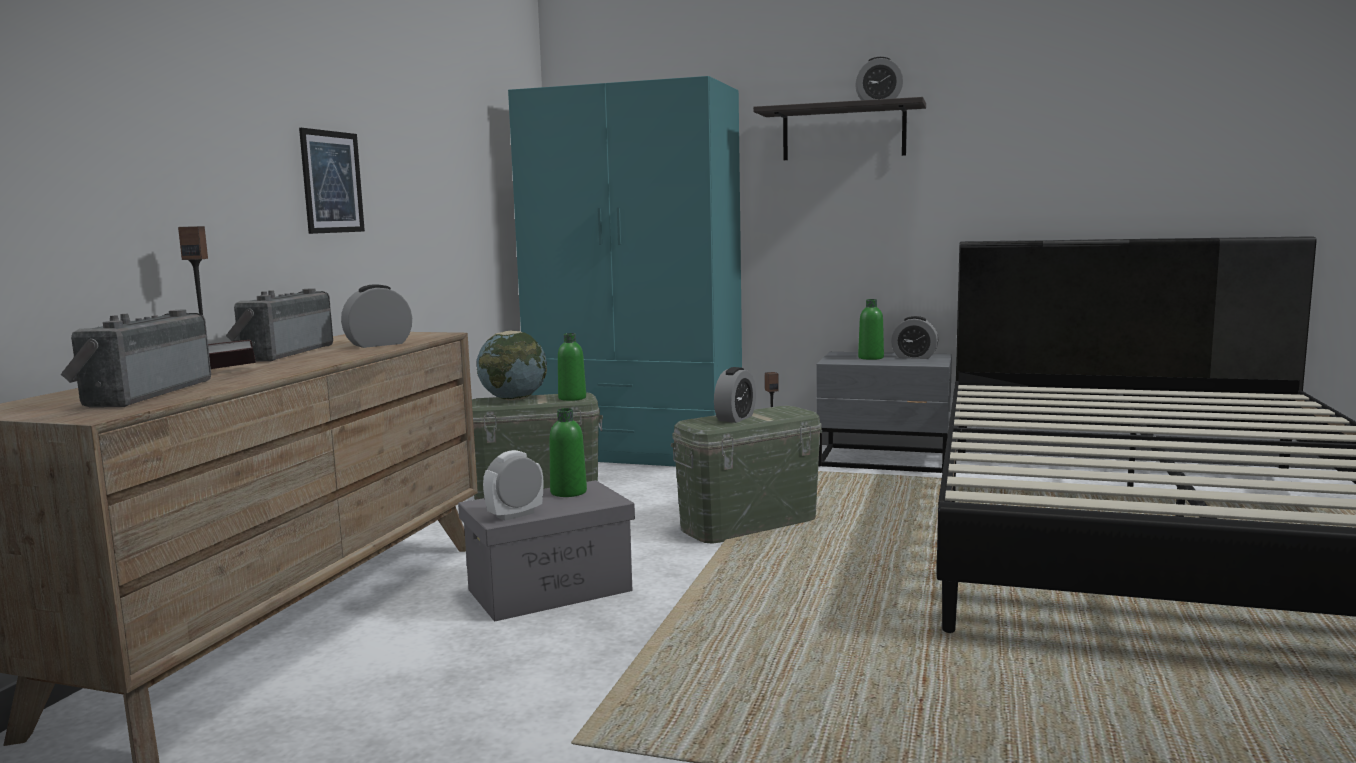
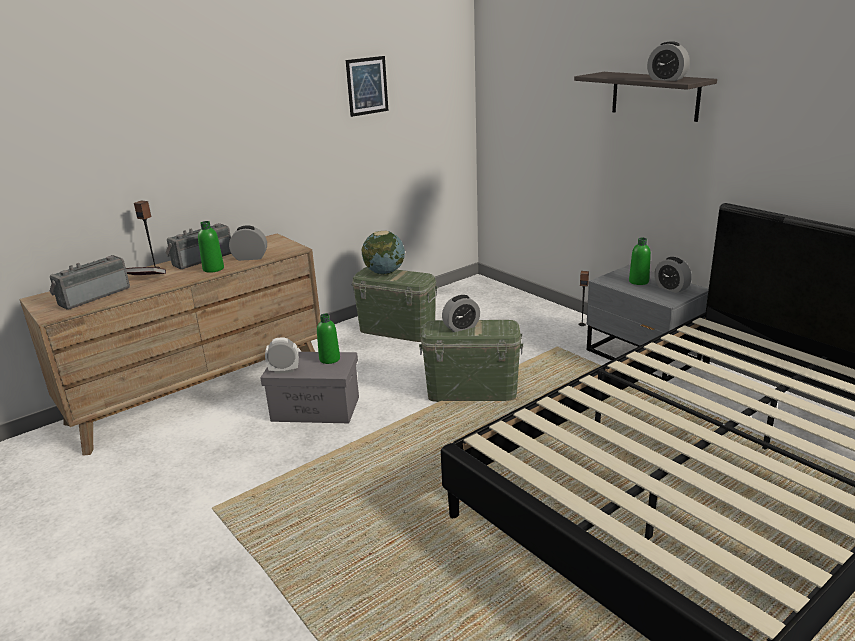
camera: 35 degrees right, 15 degrees up
(332, 182) = (257, 149): picture -> picture (367, 86)
(572, 398) = (414, 279): green bottle -> green bottle (213, 269)
(638, 451) = (498, 304): turquoise wardrobe -> none

